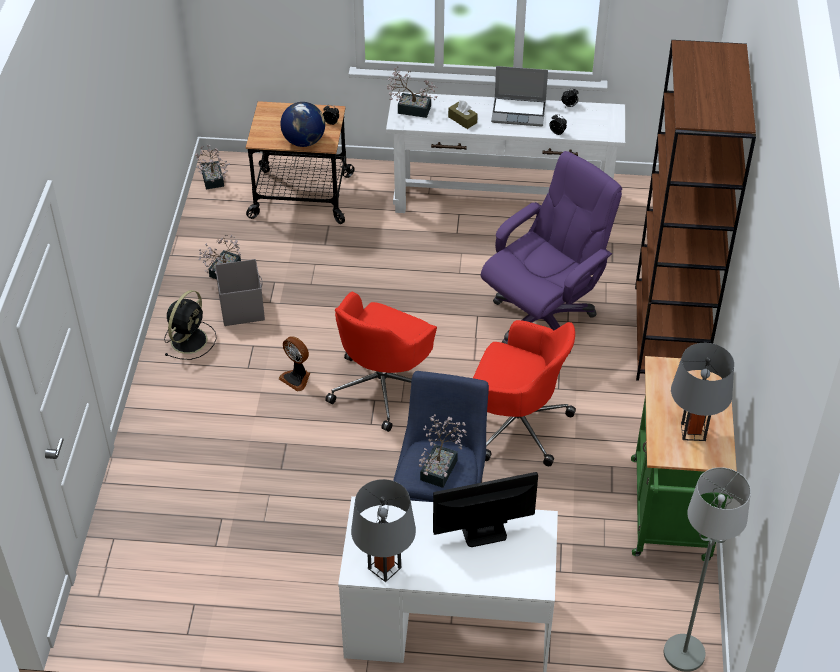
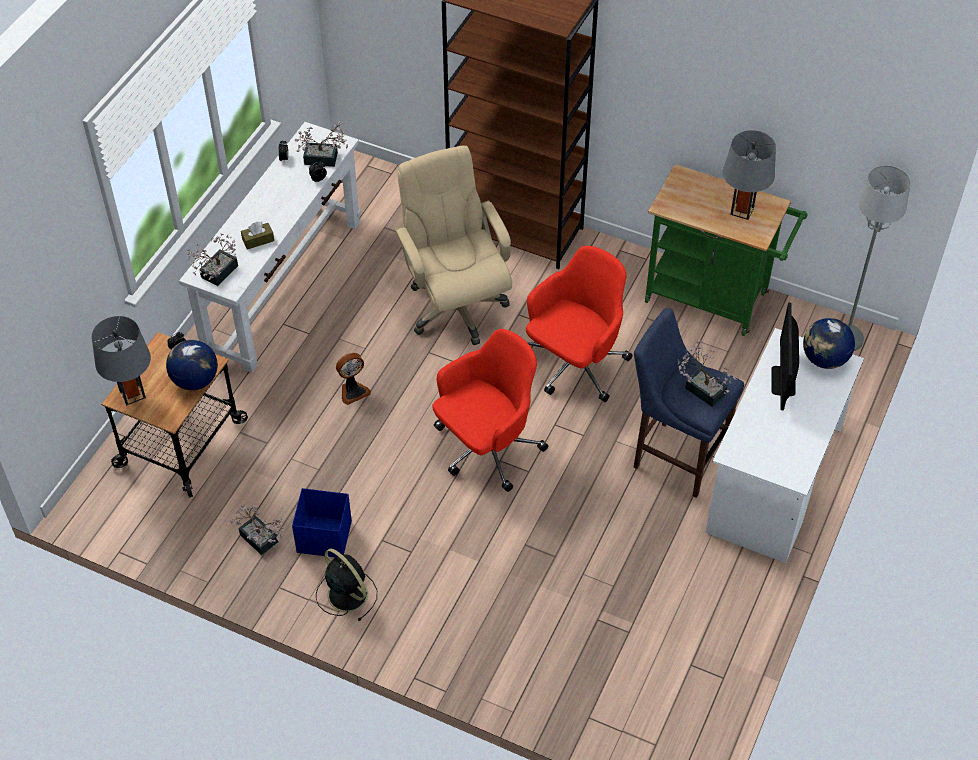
camera: 70 degrees left, 5 degrees up
(213, 181) = (109, 517): potted plant -> potted plant (325, 159)
(242, 308) = (323, 536): grey storage box -> blue storage box
(297, 378) = (444, 514): fan -> fan (353, 391)
(384, 387) = (486, 448): red office chair -> red office chair turned 90 degrees counterclockwise
(384, 568) = (799, 458): grey table lamp -> grey table lamp (132, 394)
(519, 112) = (272, 196): laptop -> none
(533, 564) = (824, 359): none -> globe
(543, 318) = (455, 306): purple office chair -> beige office chair

